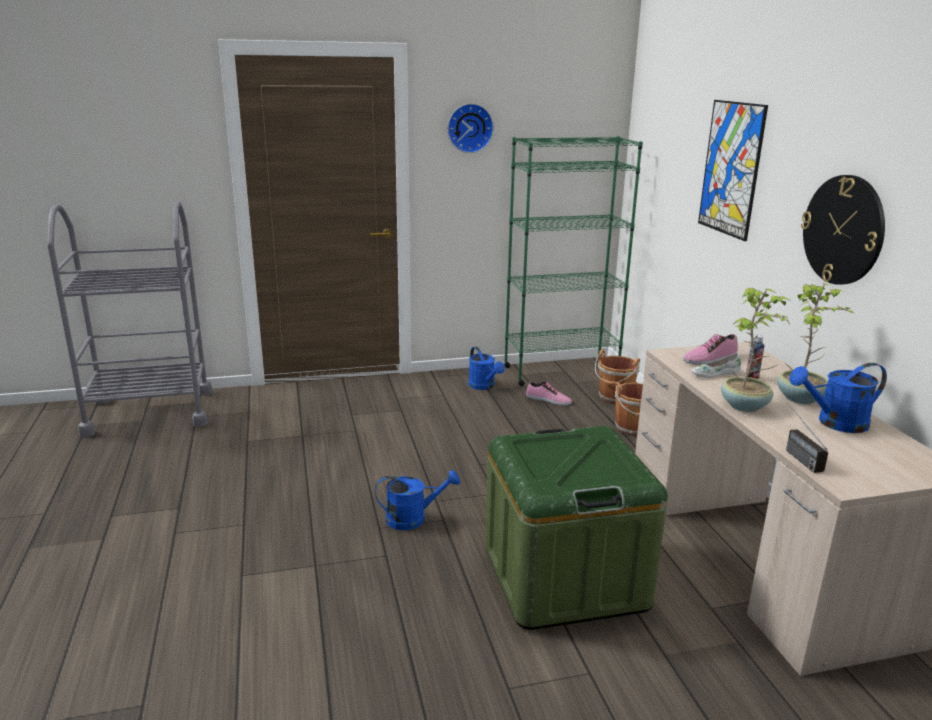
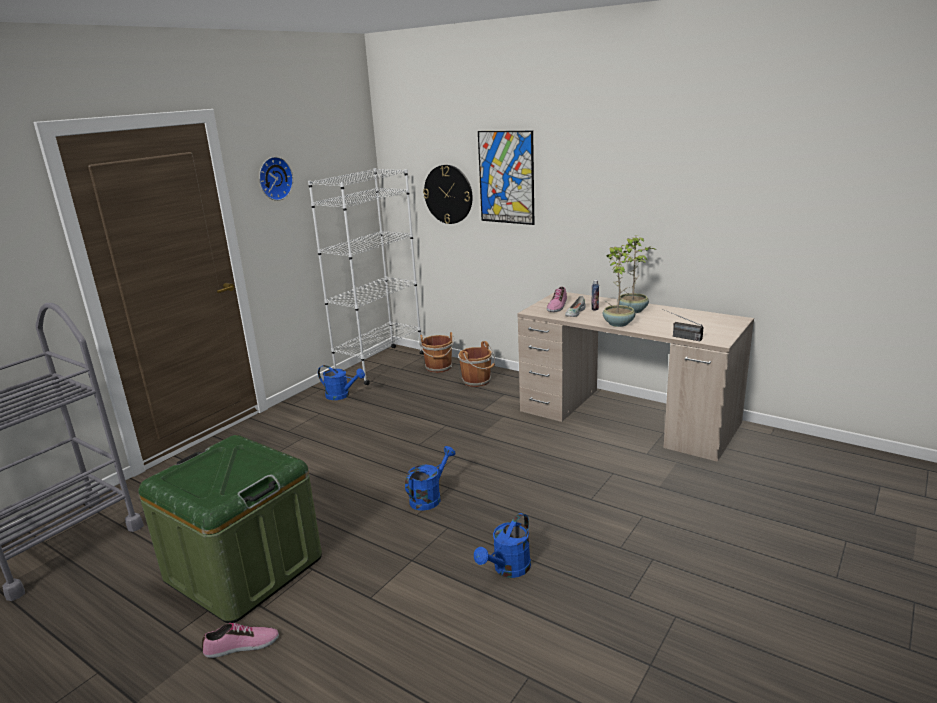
camera: 40 degrees left, 0 degrees up
(548, 400) = (400, 386): shoe -> shoe (242, 646)
(561, 372) = (380, 365): green bookcase -> white bookcase
(564, 577) = (563, 479): green storage box -> green storage box (244, 569)
(834, 423) = (666, 316): blue watering can -> blue watering can (508, 569)
(843, 230) = (619, 202): wall clock -> wall clock (448, 194)

